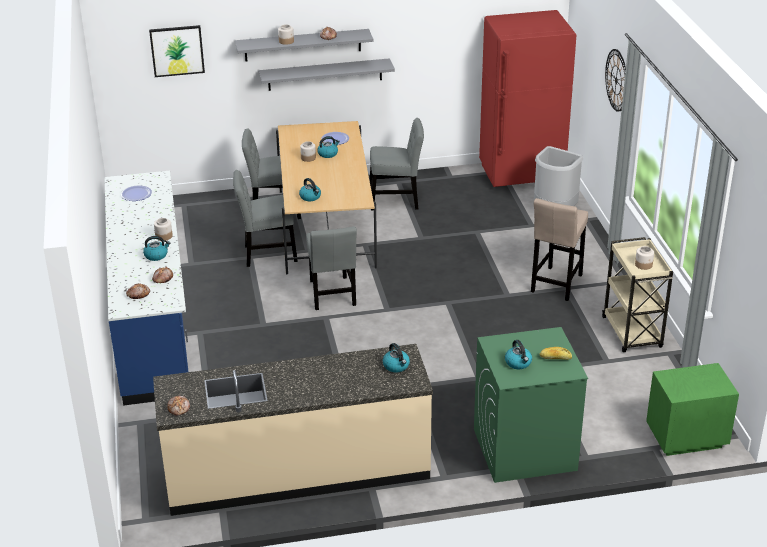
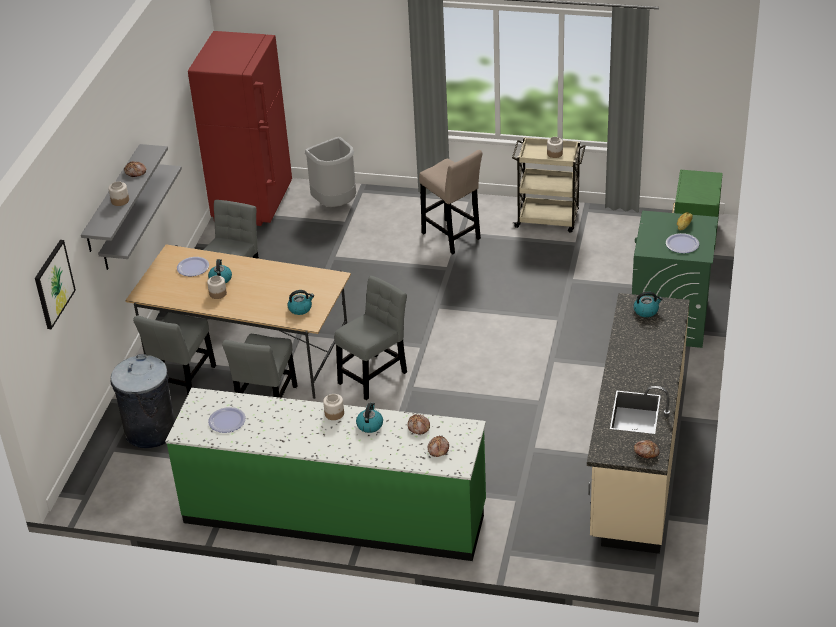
camera: 65 degrees left, 5 degrees up
(153, 321) = (335, 514): blue counter -> green counter
(210, 214) = (150, 431): none -> grey trash can
(332, 295) = (374, 375): grey chair -> grey chair turned 60 degrees counterclockwise
(518, 363) = (682, 244): kettle -> plate
(616, 80) = (367, 45): wall clock -> none

